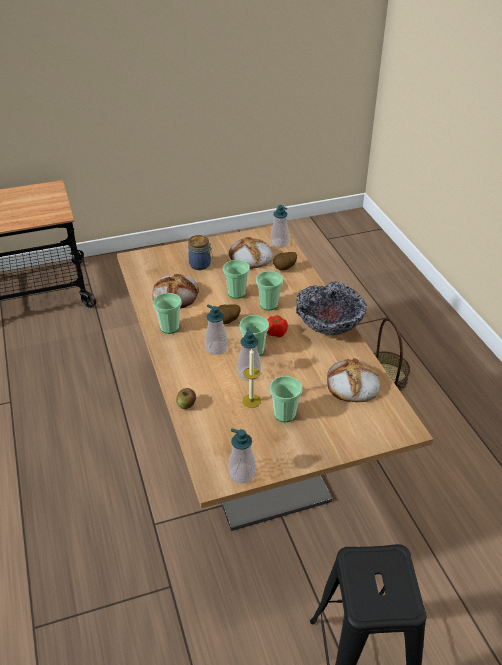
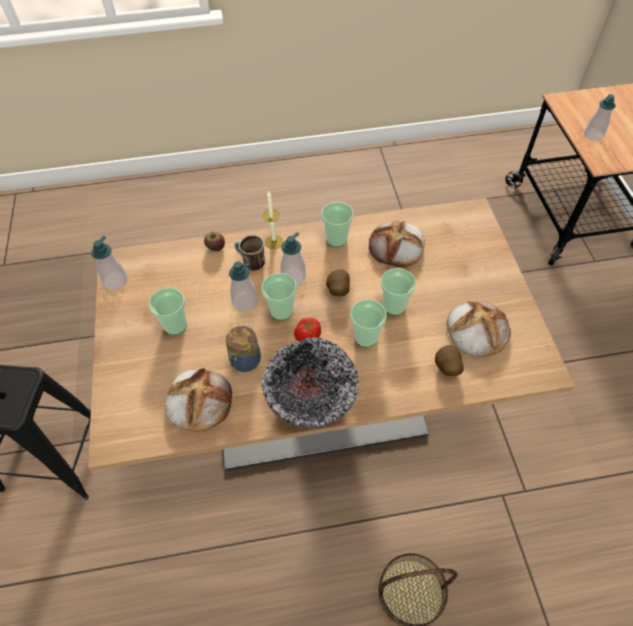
camera: 100 degrees right, 15 degrees up
(201, 265) = (458, 275): jar -> jar (244, 361)
(204, 377) = (250, 263): none -> mug
(251, 400) = (204, 299): candle -> candle (274, 242)
(279, 243) = (514, 372): soap dispenser -> soap dispenser (593, 135)

